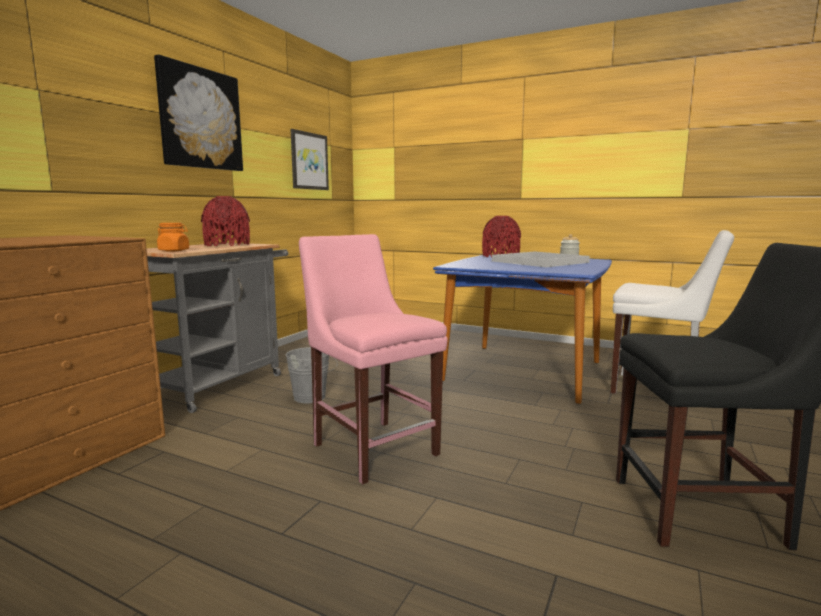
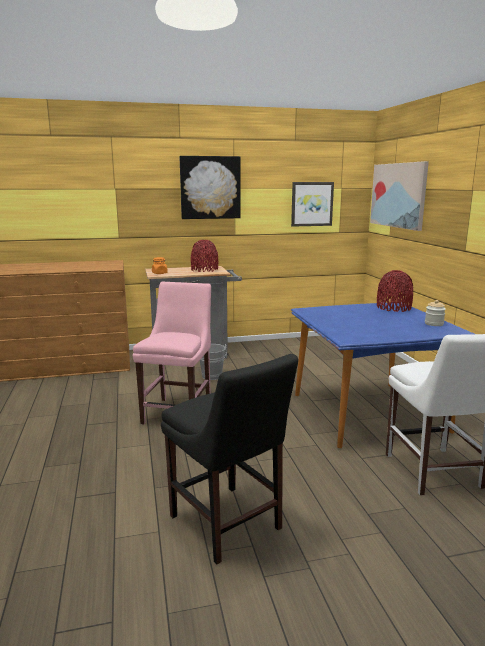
camera: 50 degrees right, 5 degrees up
(407, 153) = (398, 195): none -> picture
(541, 262) = (388, 321): white tray -> none

